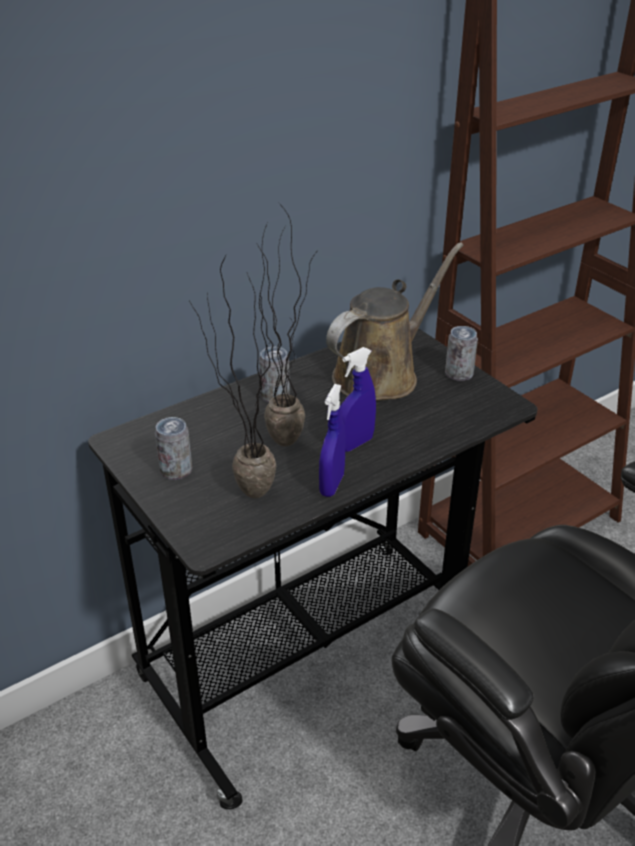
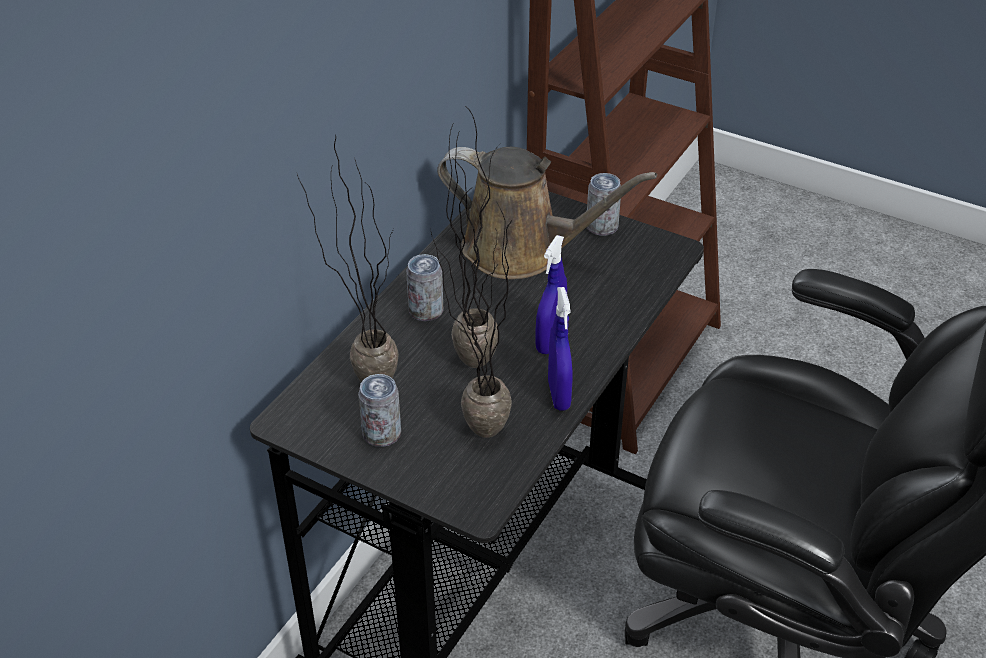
camera: 25 degrees left, 5 degrees up
(193, 428) = (363, 378): none -> potted plant
(381, 374) = (522, 250): brown watering can -> brown watering can turned 90 degrees clockwise

